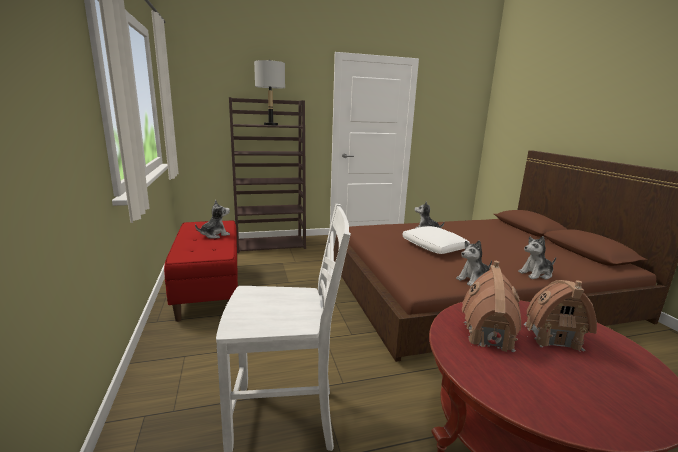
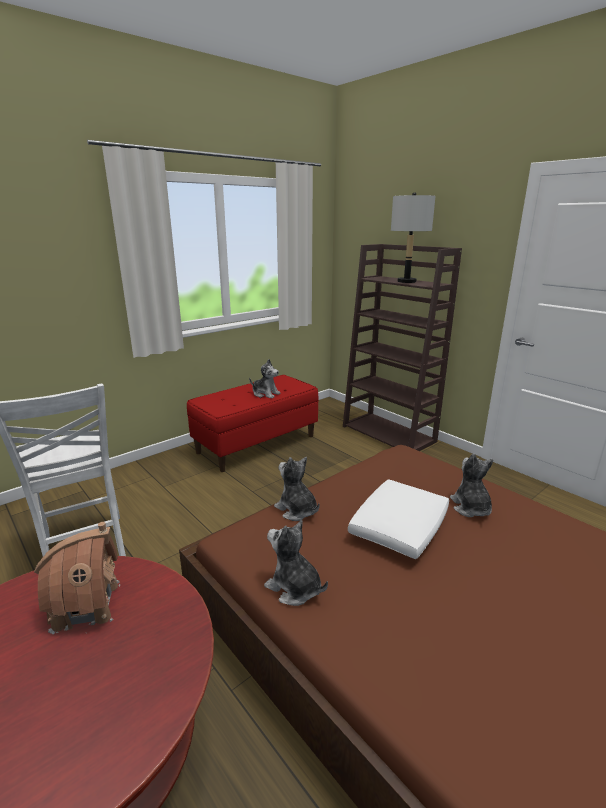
camera: 65 degrees right, 5 degrees up
(536, 274) = (395, 681): plush toy -> plush toy (296, 510)
(552, 337) = (93, 679): toy house -> none

